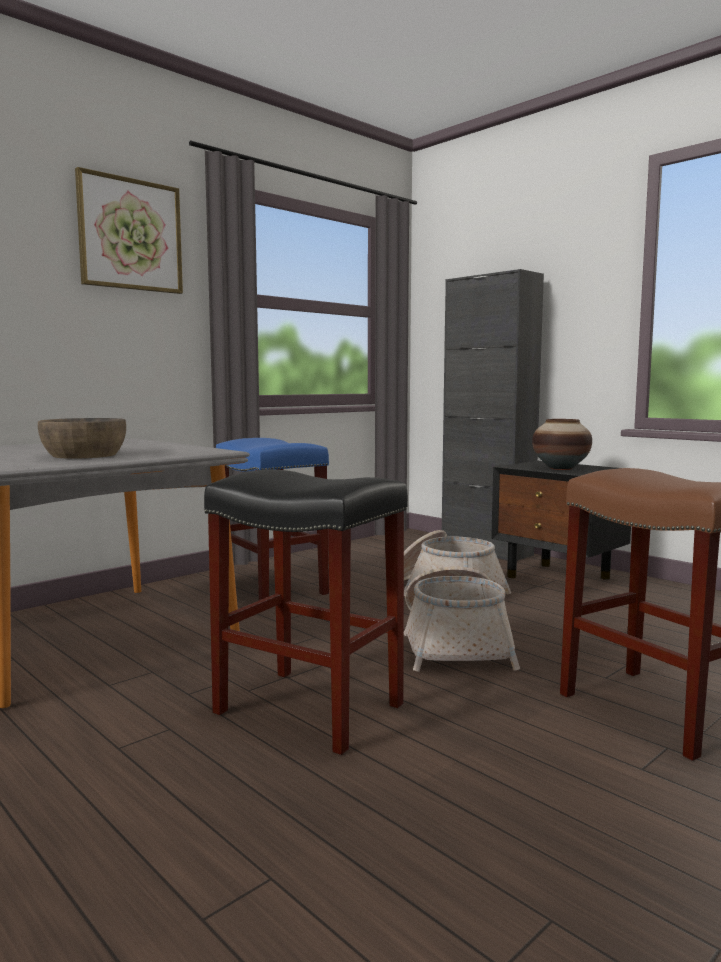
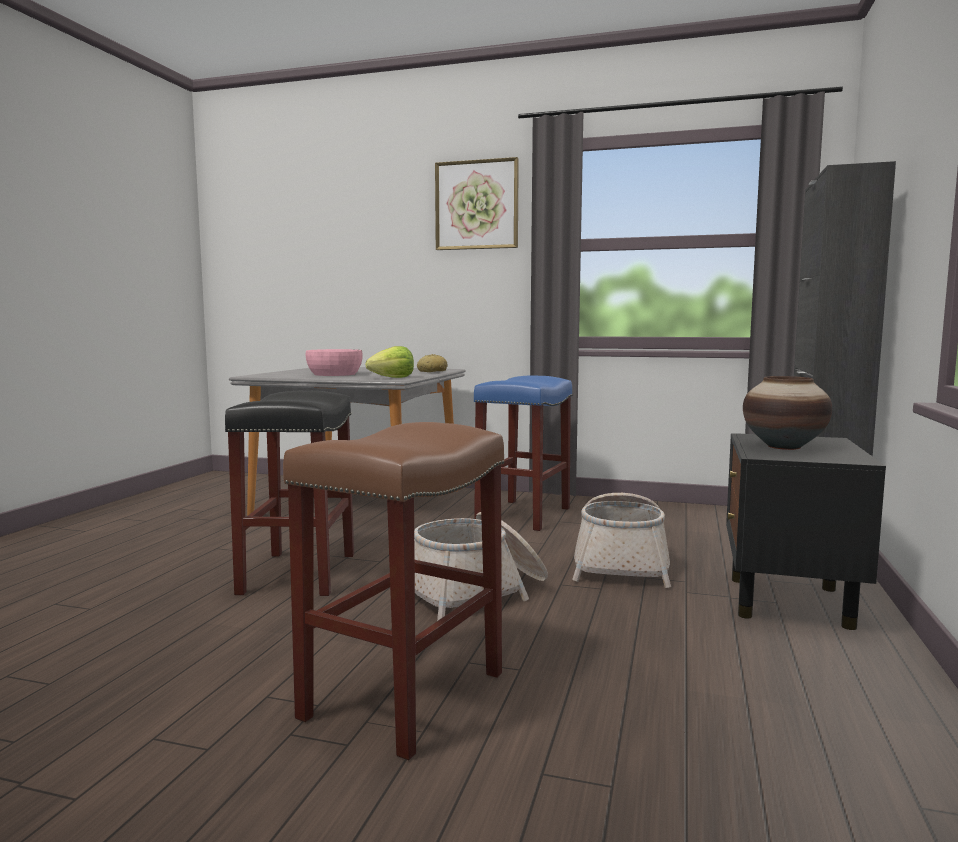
camera: 60 degrees right, 0 degrees up
(84, 455) = (334, 374): brown bowl -> pink bowl
(148, 442) = (432, 371): none -> bread
(198, 450) = (393, 377): none -> lettuce

